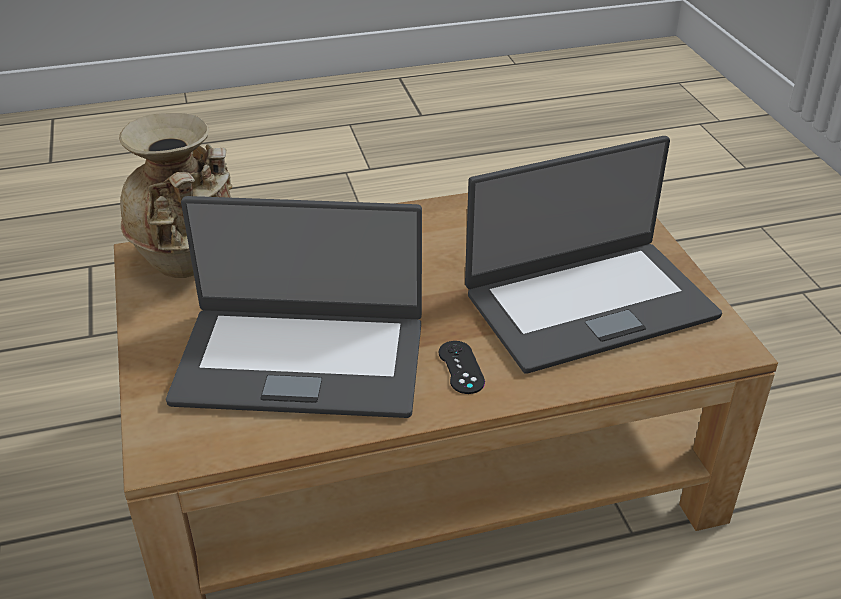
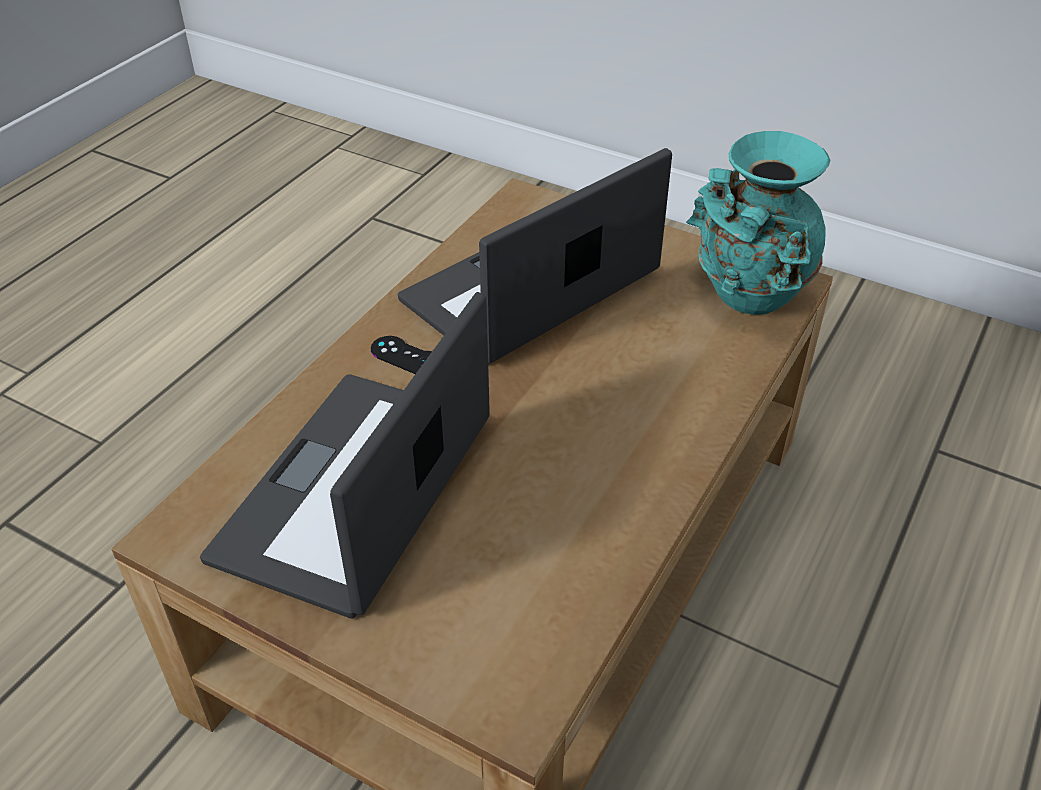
camera: 135 degrees right, 5 degrees up
(190, 262) = (747, 300): beige vase -> turquoise vase

